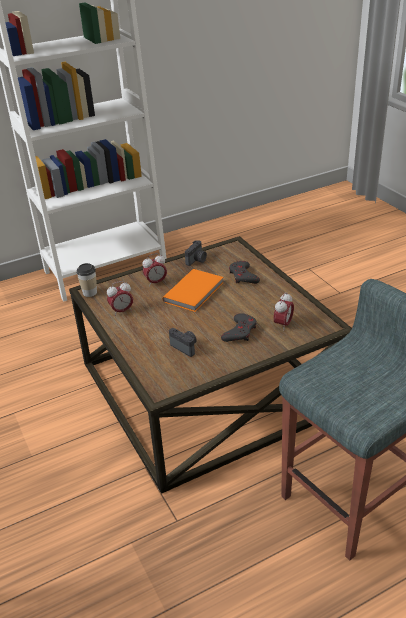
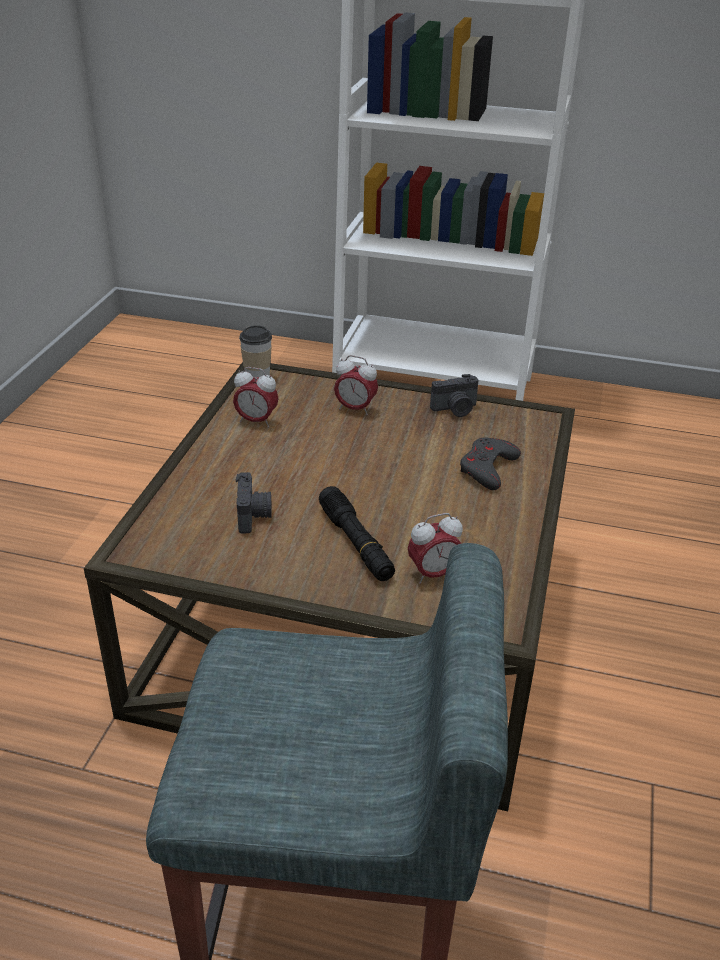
camera: 40 degrees right, 0 degrees up
(195, 292) = (385, 451): orange book -> none
(240, 332) = (356, 543): grey game controller -> black flashlight

